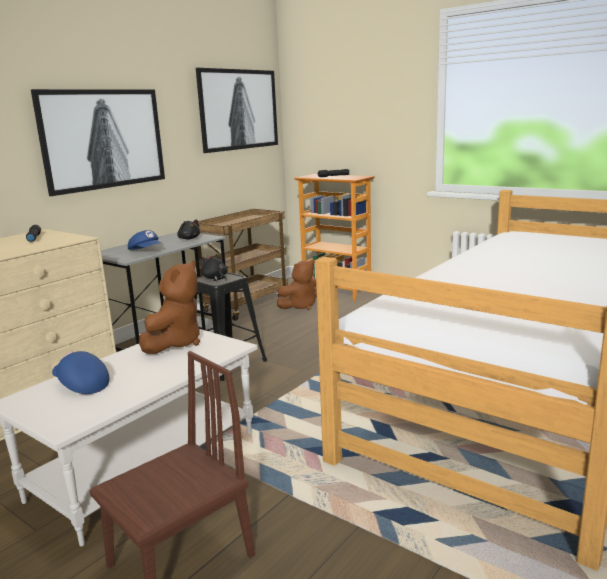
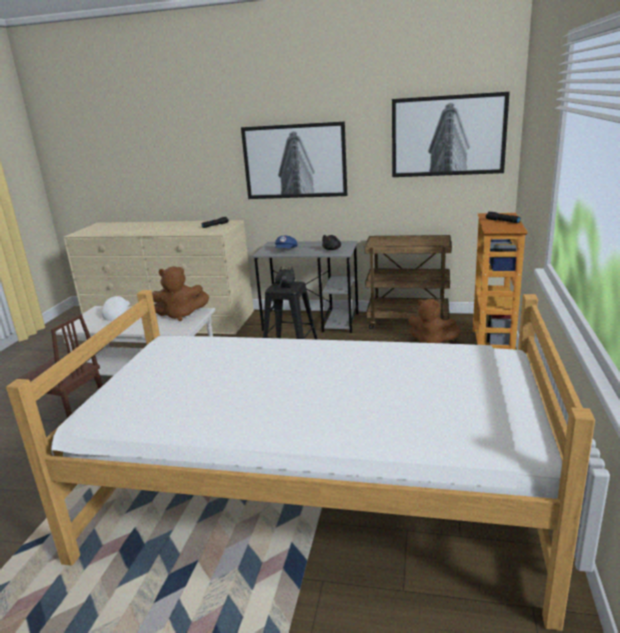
camera: 65 degrees right, 5 degrees up
(81, 385) = (117, 314): blue cap -> white cap

